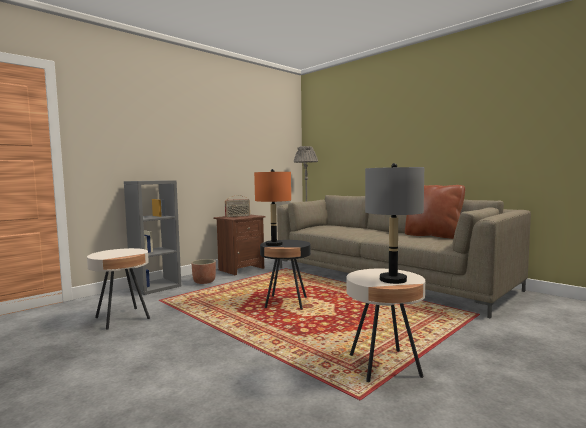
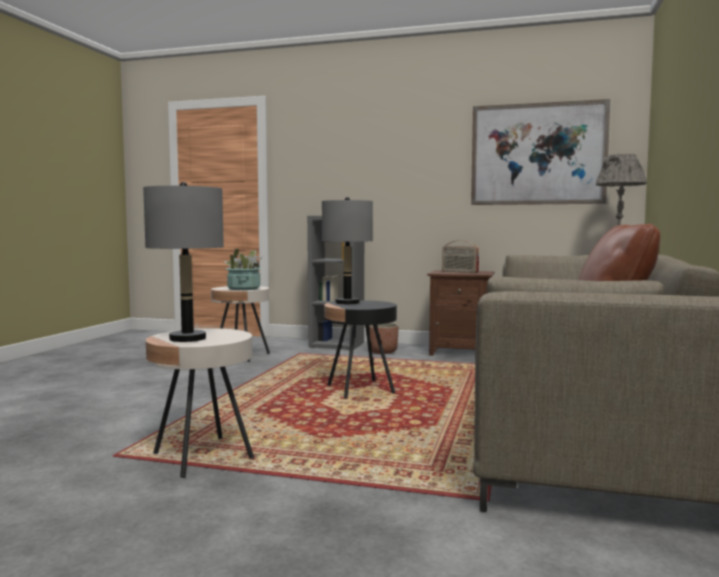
camera: 60 degrees right, 0 degrees up
(127, 252) = (244, 288): none -> potted plant
(260, 141) = (538, 154): none -> picture
(274, 244) = (347, 303): orange table lamp -> grey table lamp

